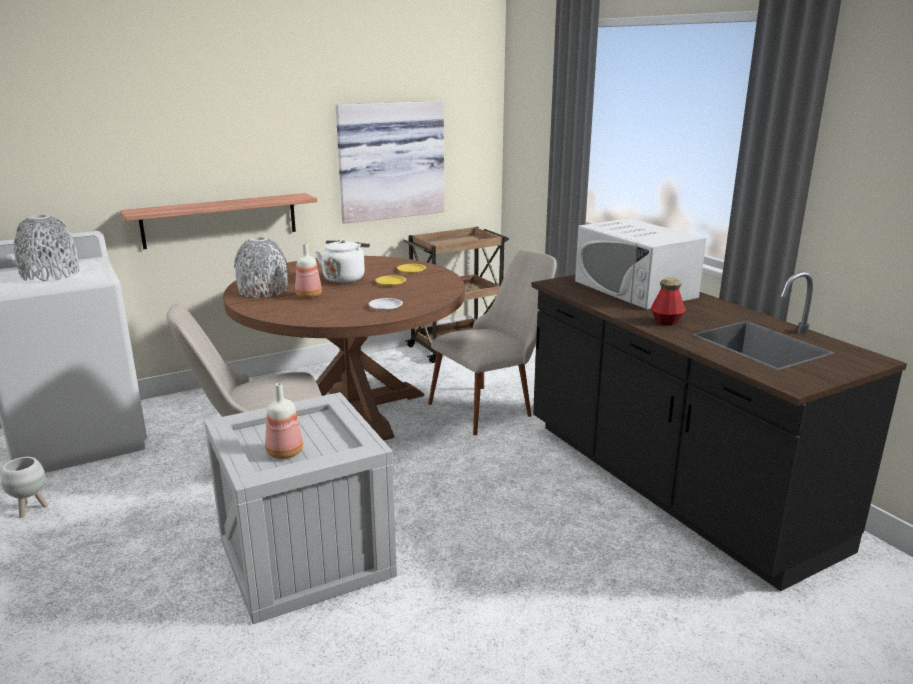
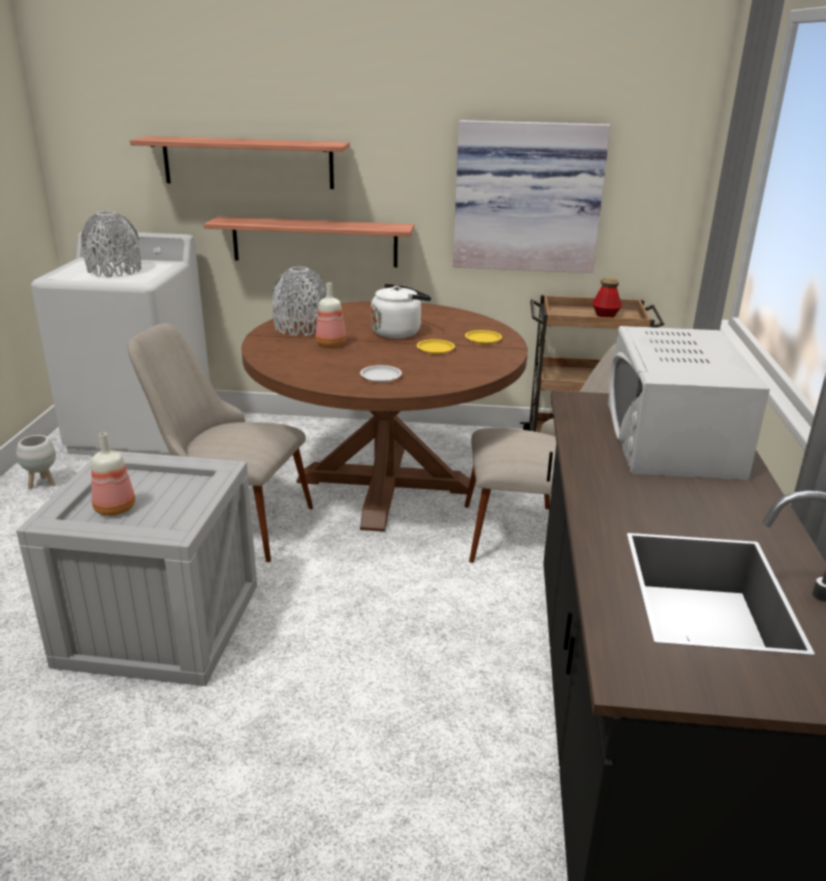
camera: 35 degrees right, 5 degrees up
(150, 156) = (248, 162): none -> shelf
(666, 321) = (625, 501): bottle -> bottle (605, 315)

